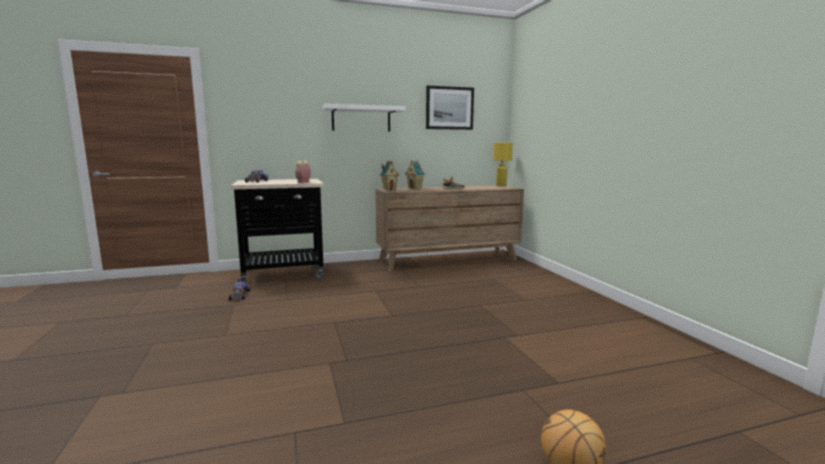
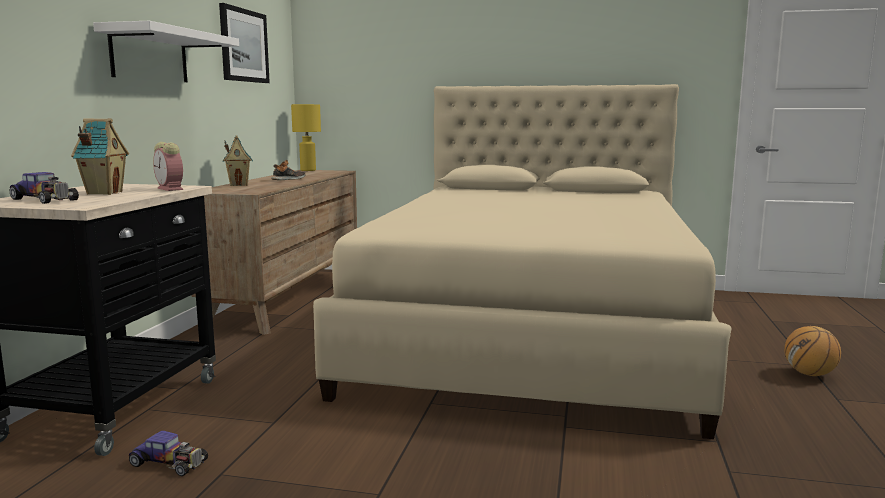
camera: 60 degrees left, 0 degrees up
(389, 189) = (220, 190): toy house -> toy house (104, 193)
(491, 323) = (532, 331): none -> beige bed

